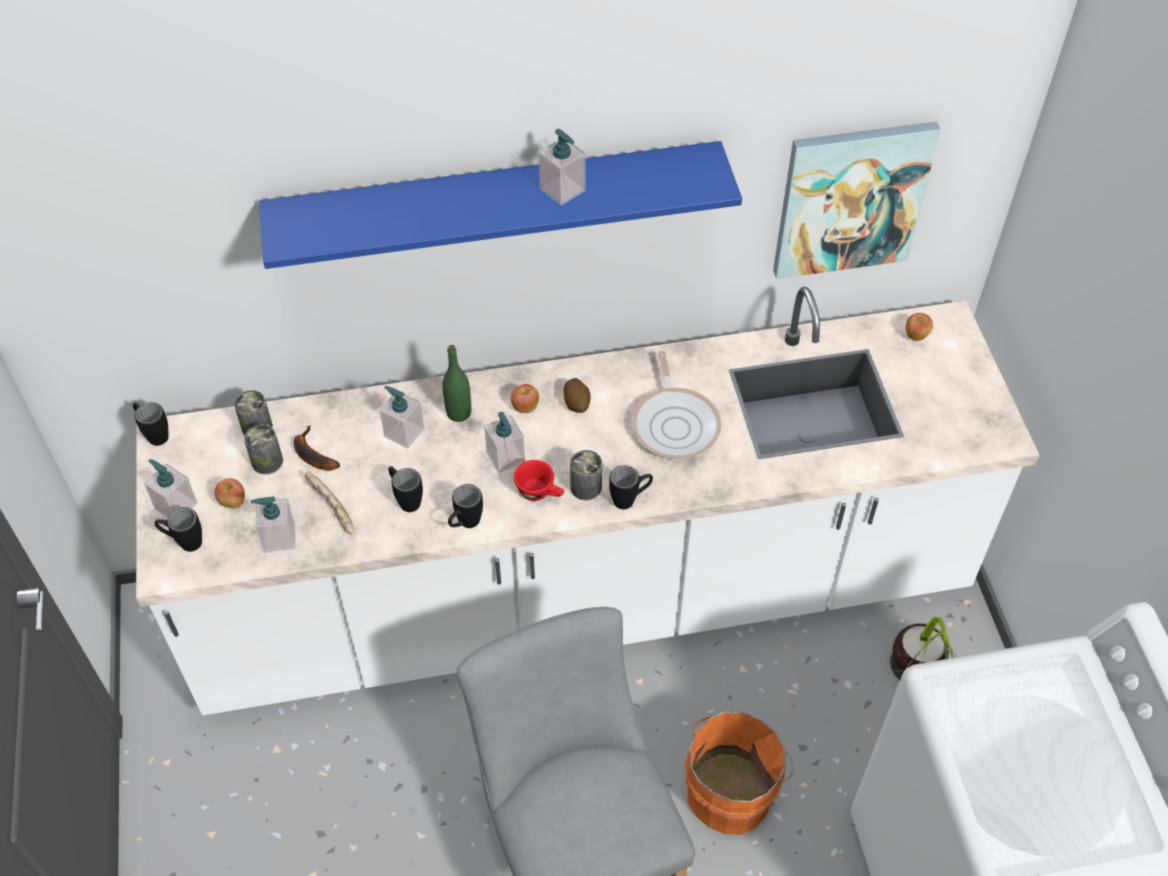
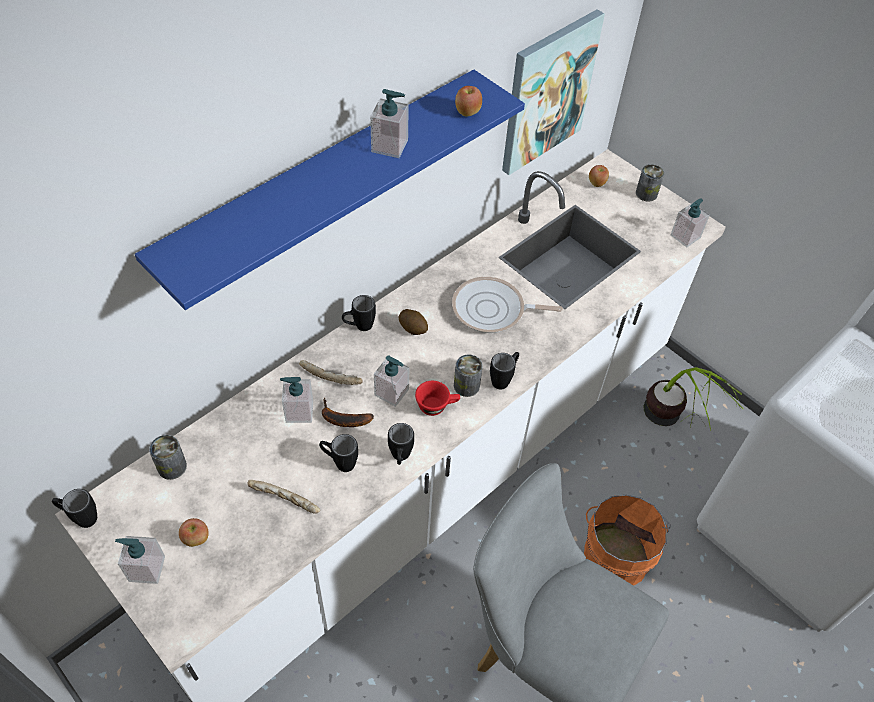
camera: 35 degrees left, 0 degrees up
(184, 542) = (177, 596): black mug -> black mug (359, 327)
(267, 461) = (202, 490): can -> can (646, 193)
(279, 538) = (259, 547): soap dispenser -> soap dispenser (685, 236)
(311, 455) = (236, 466): banana -> banana (342, 419)
(459, 413) = (331, 376): green bottle -> bread
(525, 407) = (378, 348): apple -> apple (467, 112)
(675, 423) = (492, 310): frying pan -> frying pan turned 135 degrees clockwise

